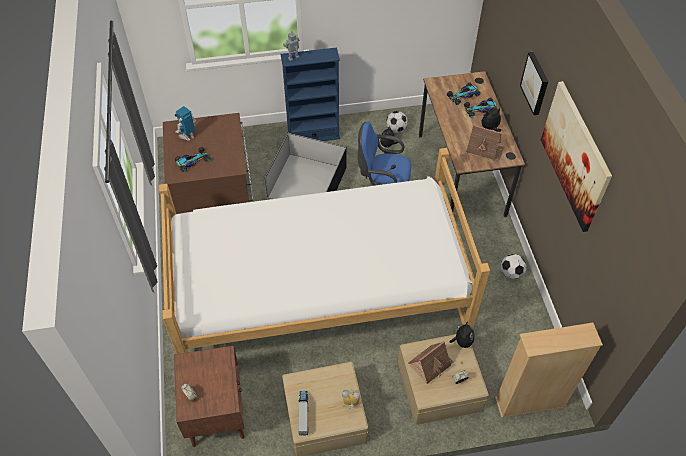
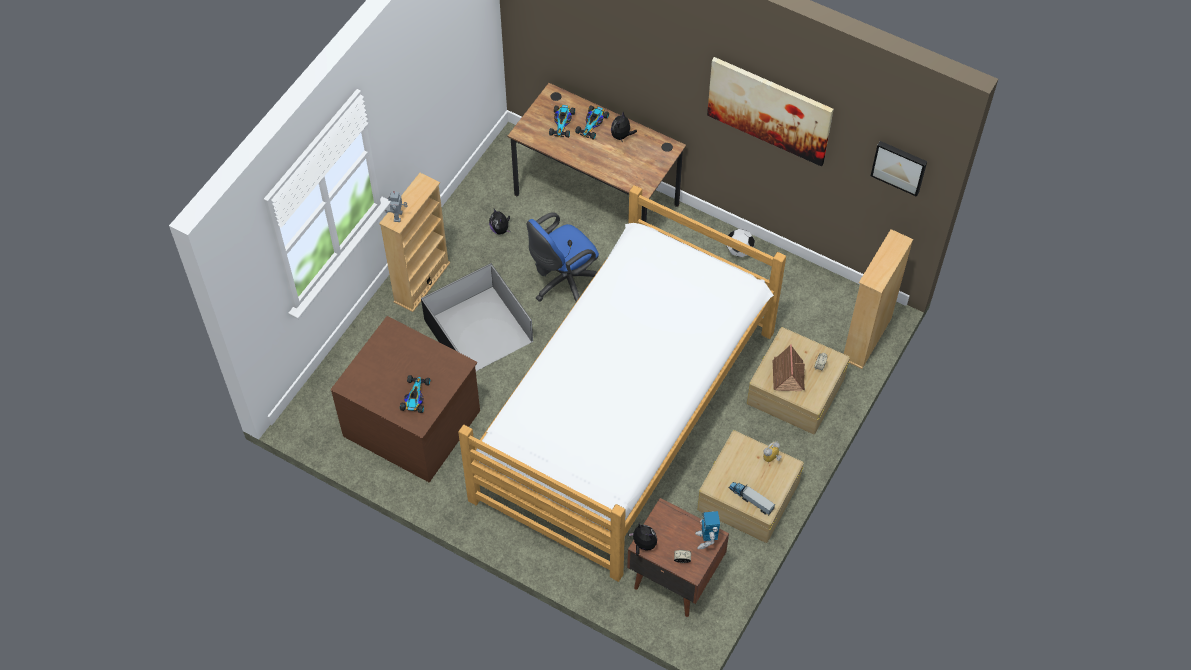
camera: 50 degrees left, 5 degrees up
(188, 136) = (375, 379): toy robot -> toy robot (706, 539)
(313, 136) = (421, 282): blue bookcase -> beige bookcase
(396, 129) = (487, 207): football -> none
(462, 341) = (787, 336): plush toy -> plush toy (643, 544)
(484, 150) = (642, 160): toy house -> none
(536, 83) = (665, 69): picture -> picture (899, 166)

